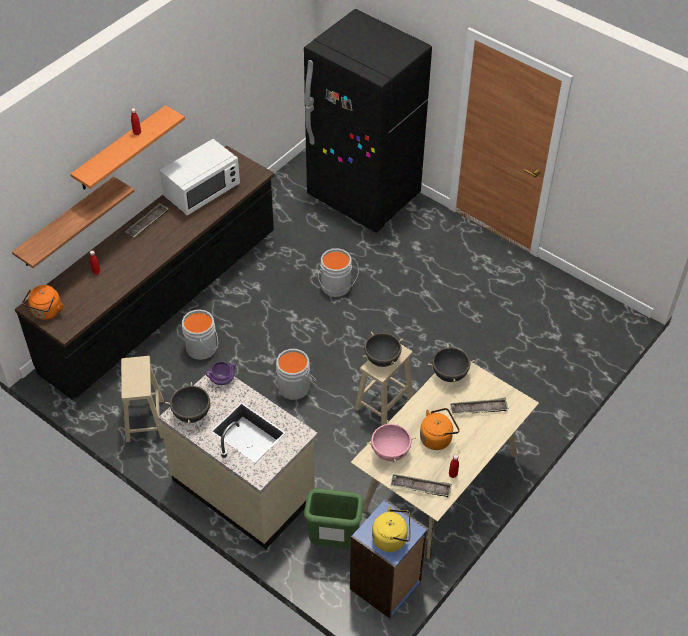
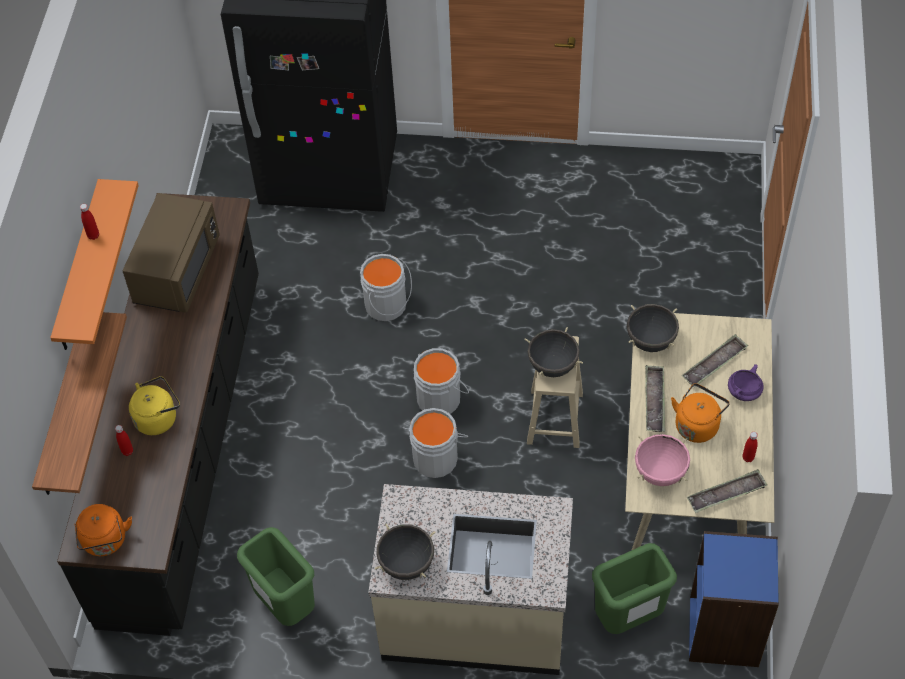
camera: 30 degrees left, 5 degrees up
(144, 419) = (285, 605): beige stool -> green trash can
(147, 223) = (139, 349): tray -> tray (654, 401)
(202, 192) = (177, 271): white microwave -> brown microwave
(203, 347) = (284, 472): grey bucket -> grey bucket (440, 397)
(221, 380) = (407, 499): purple cooking pot -> purple cooking pot (744, 393)
(392, 538) = (749, 573): yellow kettle -> yellow kettle (158, 418)

